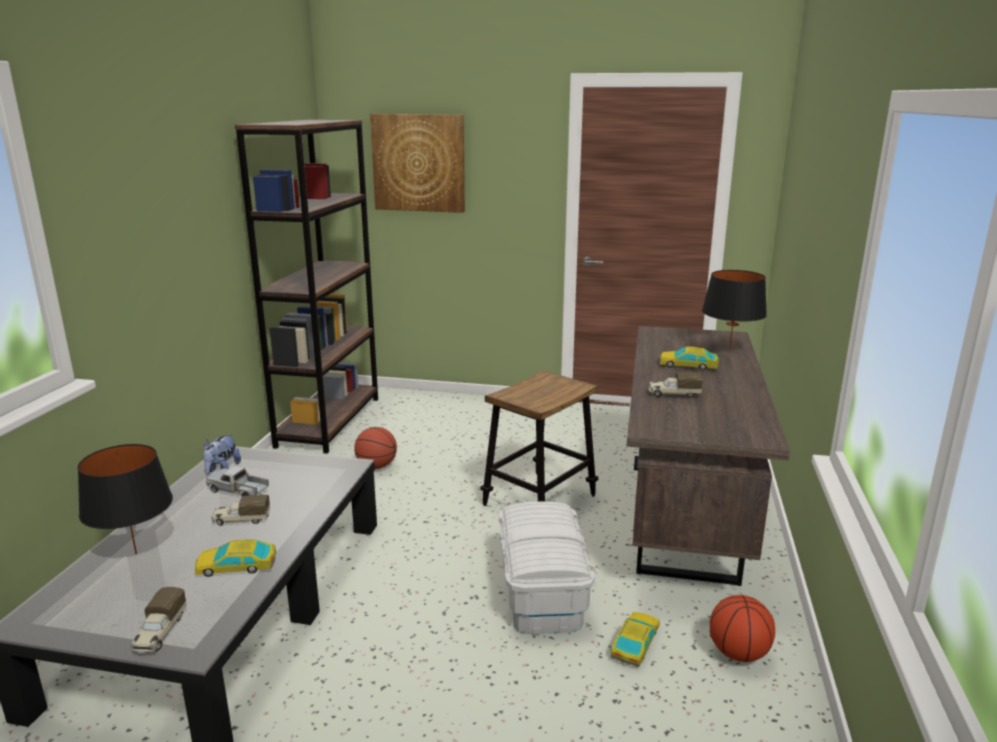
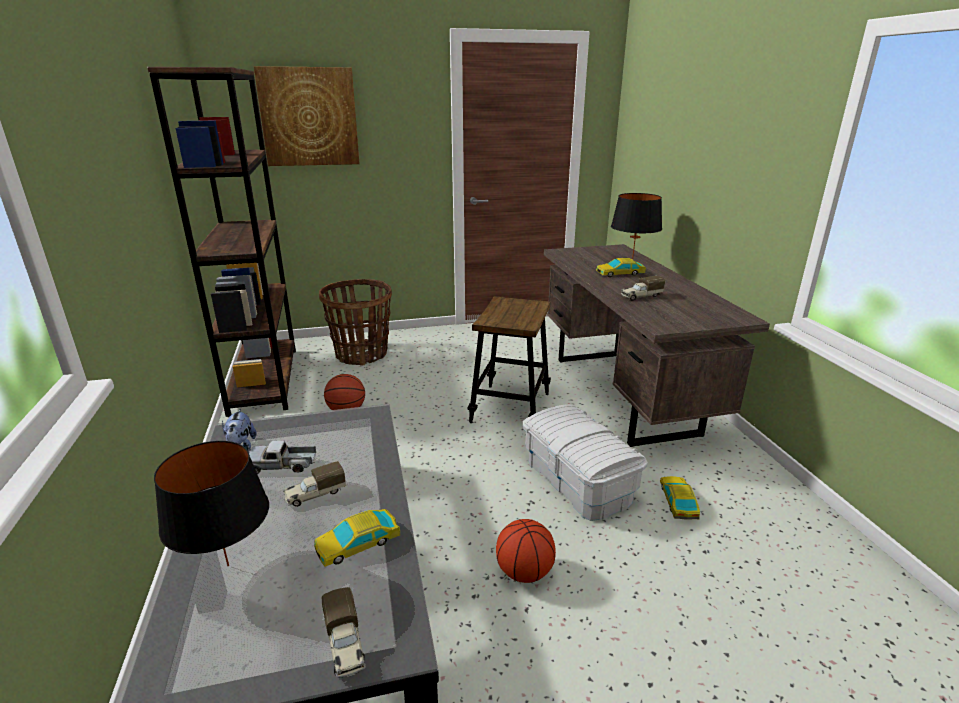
camera: 25 degrees left, 5 degrees up
(436, 414) = (362, 354): none -> basket
(738, 654) = (746, 486): basketball -> basketball (524, 572)

